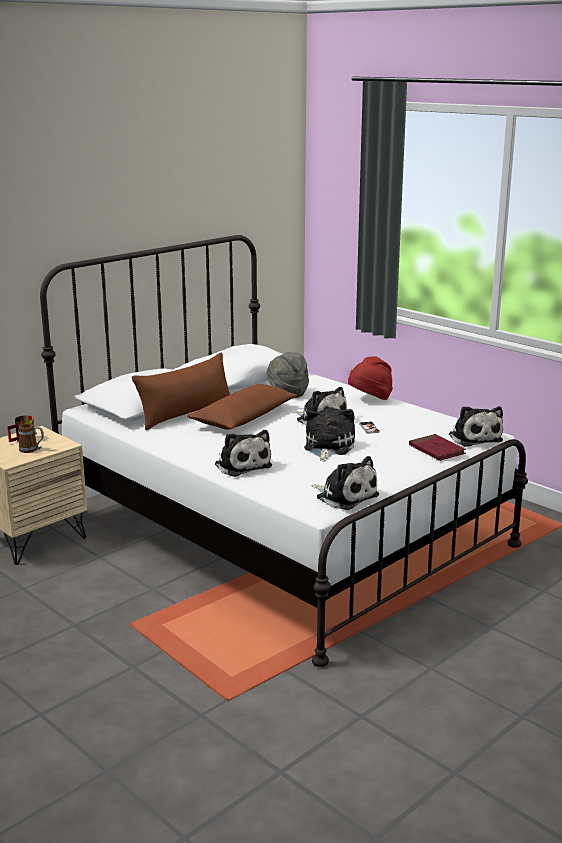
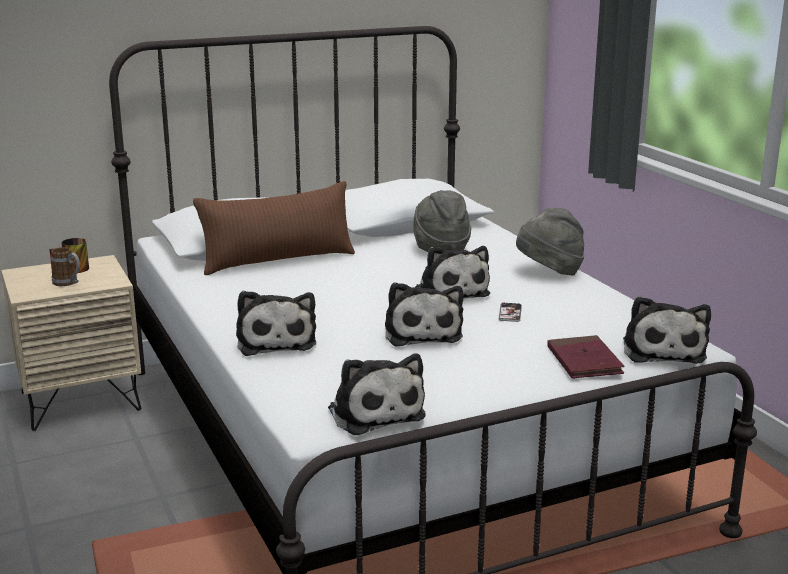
camera: 20 degrees right, 0 degrees up
(244, 418) = (347, 276): brown pillow -> none
(327, 447) = (422, 332): plush toy -> plush toy turned 135 degrees clockwise
(370, 399) = (549, 272): red hat -> grey hat

